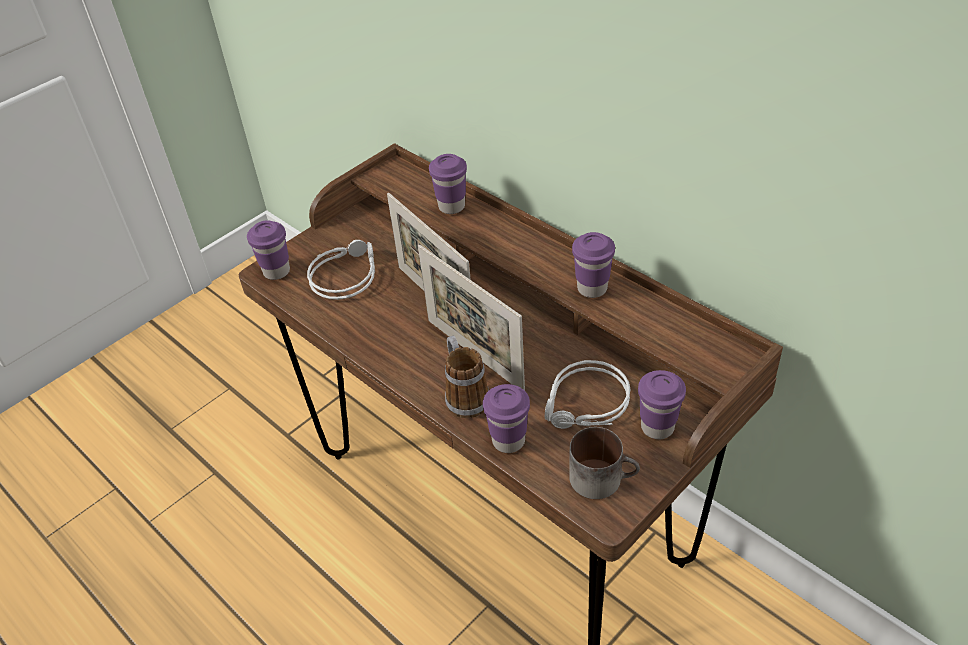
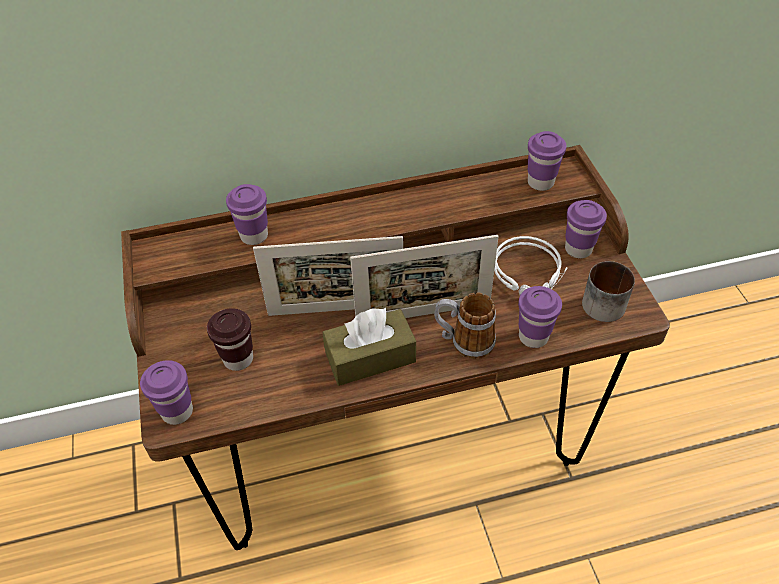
camera: 60 degrees left, 5 degrees up
(345, 275) = (238, 359): grey headphones -> brown cup
(401, 345) = (370, 357): none -> brown tissue box
(592, 288) = (439, 203): purple cup -> purple cup (540, 182)

